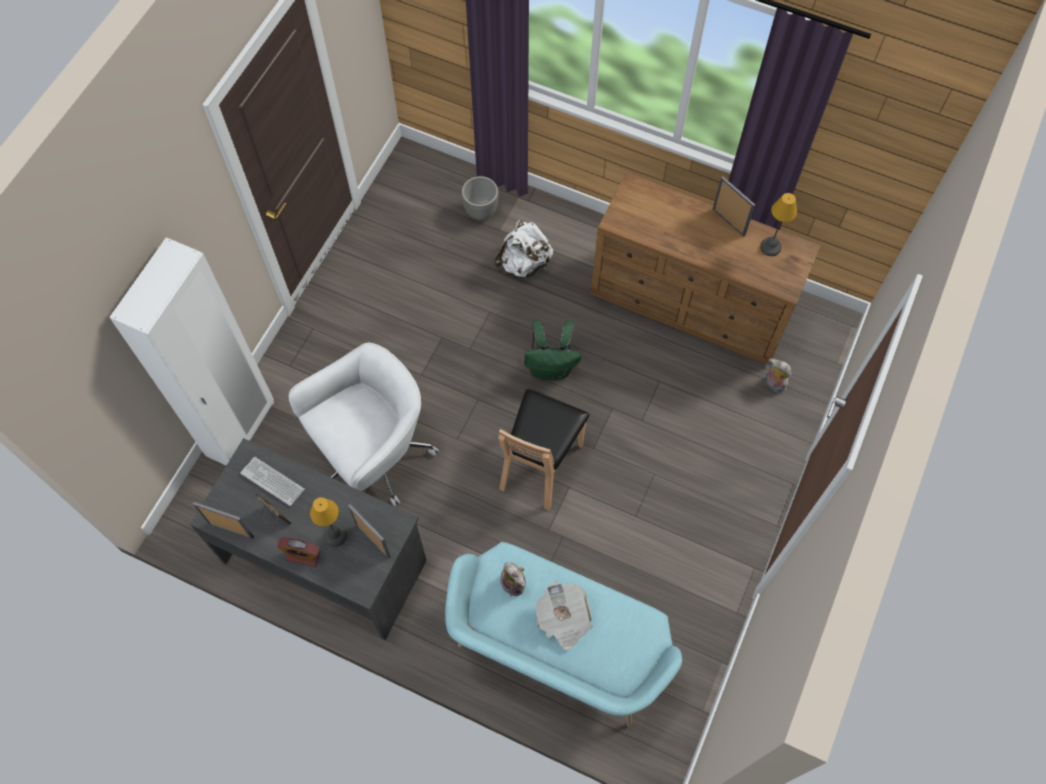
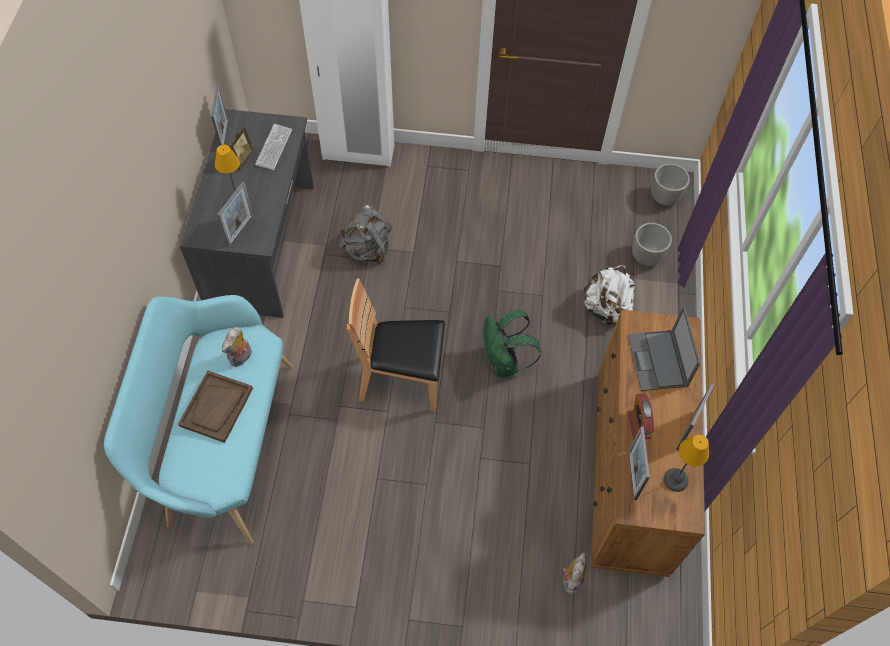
camera: 70 degrees right, 5 degrees down
(303, 555) = (215, 187): alarm clock -> alarm clock (638, 425)
(374, 455) = (367, 250): white office chair -> grey backpack
(421, 171) = (665, 198): none -> planter
(564, 619) = (216, 407): newspaper -> brown tray
(658, 218) = (658, 361): none -> laptop
(758, 276) = (632, 475): none -> picture frame

